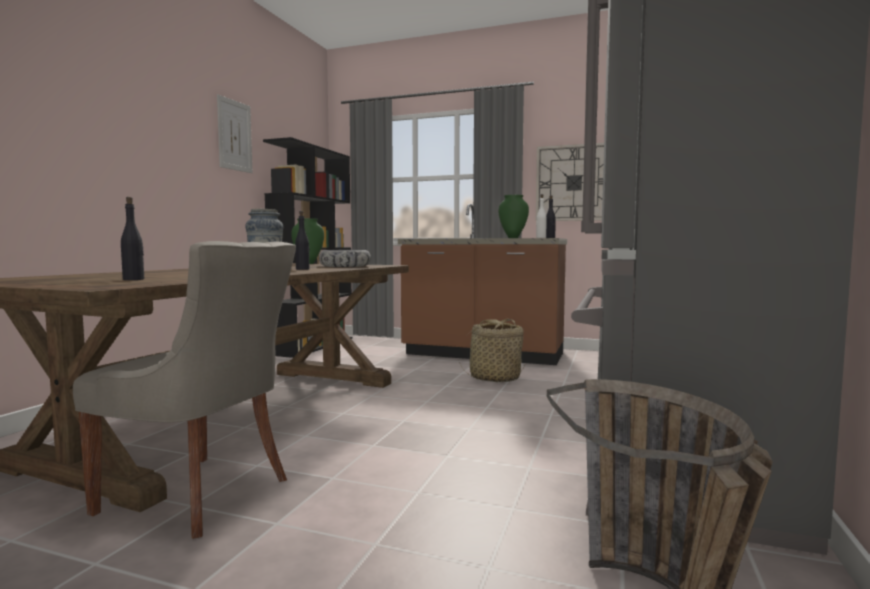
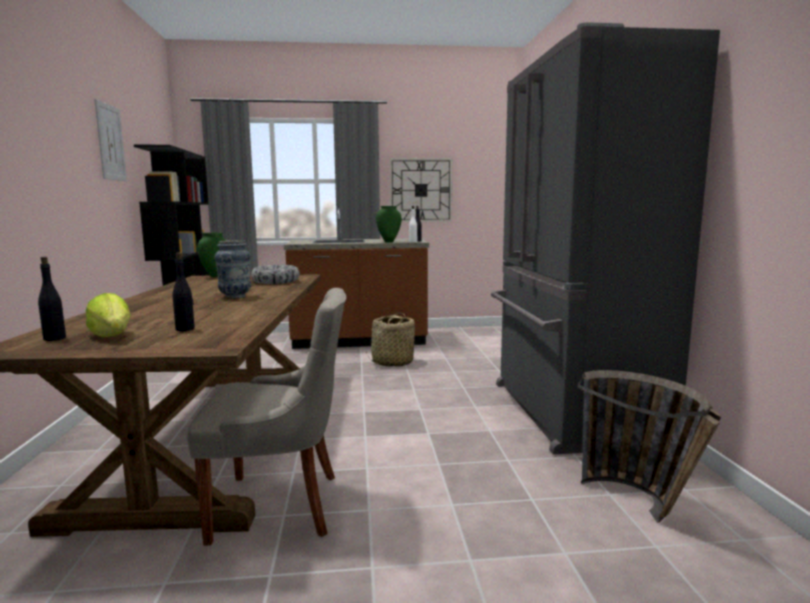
camera: 25 degrees left, 5 degrees up
(66, 279) = (112, 336): none -> lettuce
(302, 269) = (259, 291): black bottle -> black bottle (55, 338)

